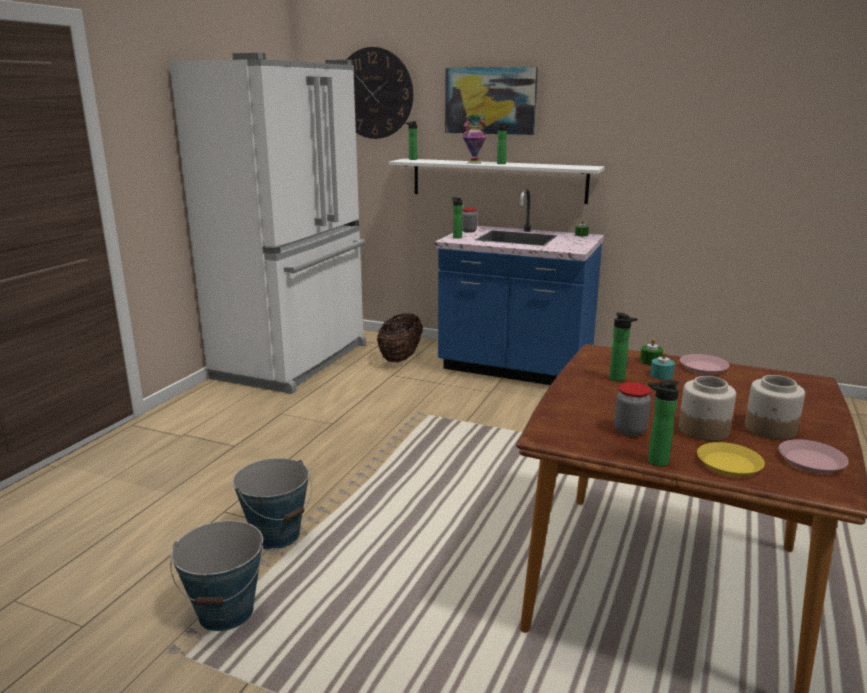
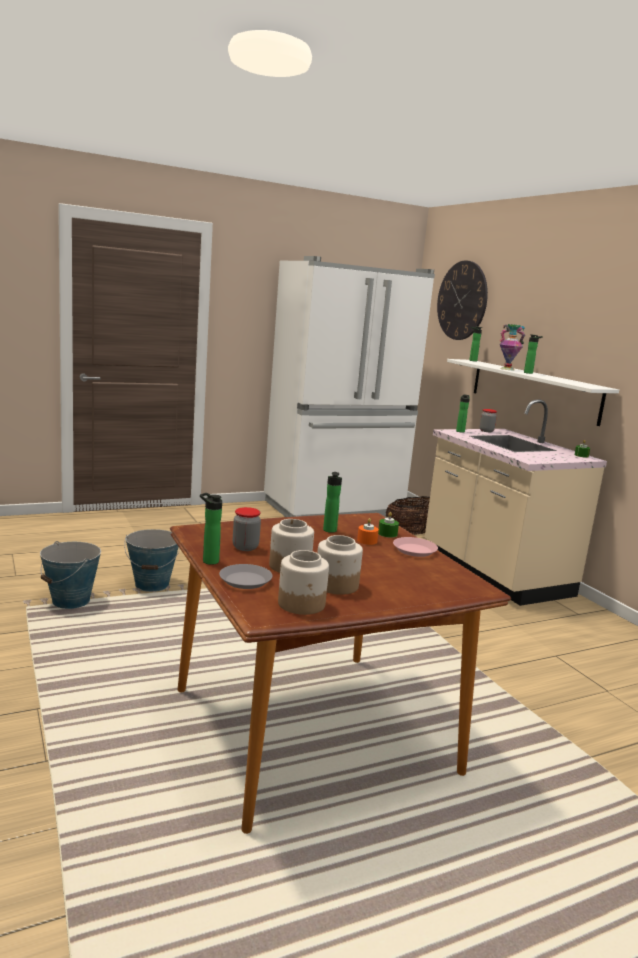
camera: 40 degrees right, 5 degrees down
(490, 101) = (538, 314): picture -> none
(515, 369) = (493, 573): blue counter -> beige counter
(661, 375) = (367, 541): turquoise candle -> orange candle
(729, 464) = (245, 581): yellow plate -> grey plate
(811, 461) = (302, 604): pink plate -> jar

